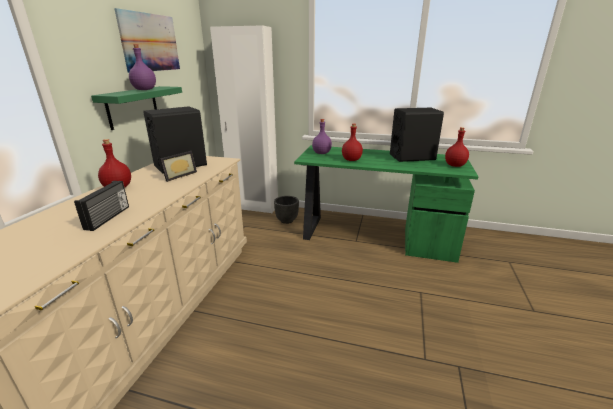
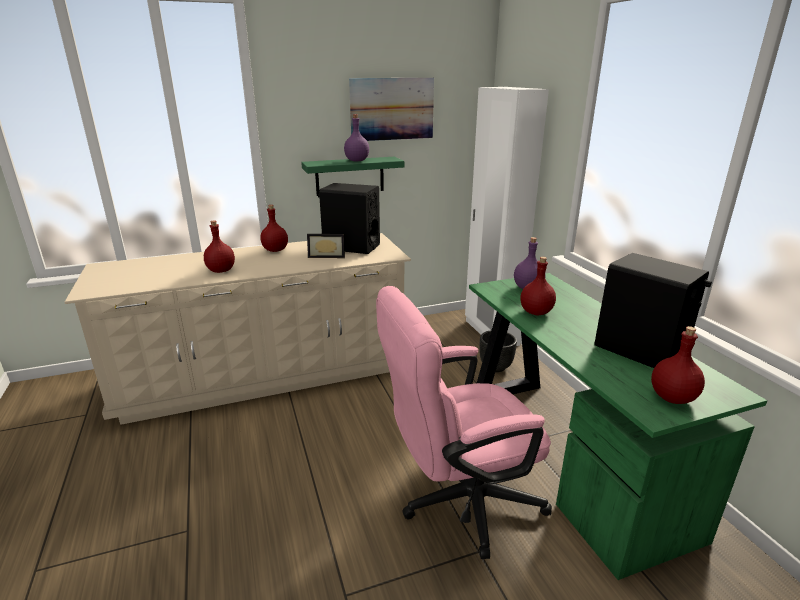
camera: 55 degrees right, 0 degrees up
(108, 218) = (221, 270): radio -> red bottle
(381, 282) = (459, 501): none -> pink office chair

